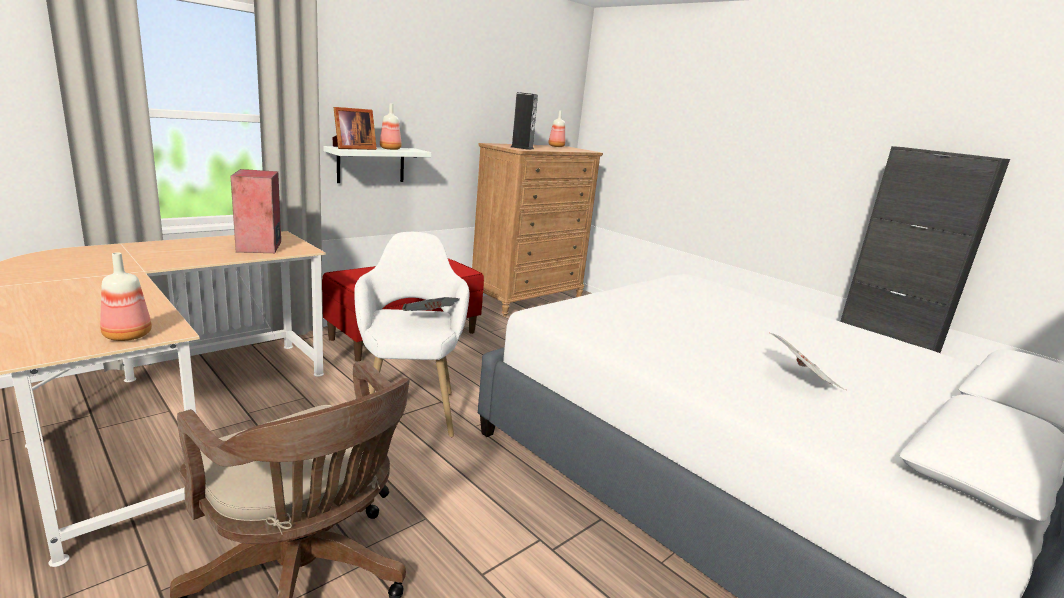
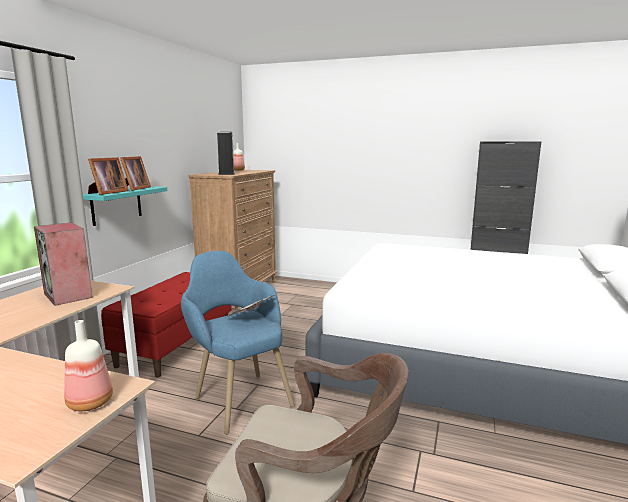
camera: 25 degrees left, 5 degrees down
(371, 164) = (116, 205): white shelf -> turquoise shelf
(390, 149) = (134, 189): bottle -> picture frame
(409, 406) = (238, 396): white armchair -> blue armchair
(801, 380) = (528, 287): newspaper -> none

